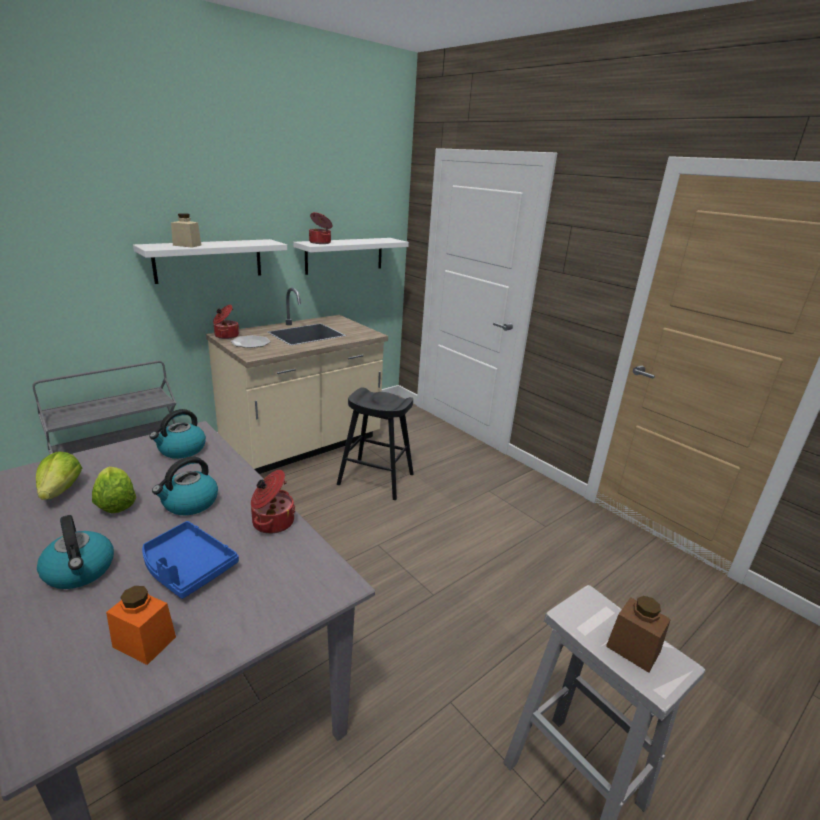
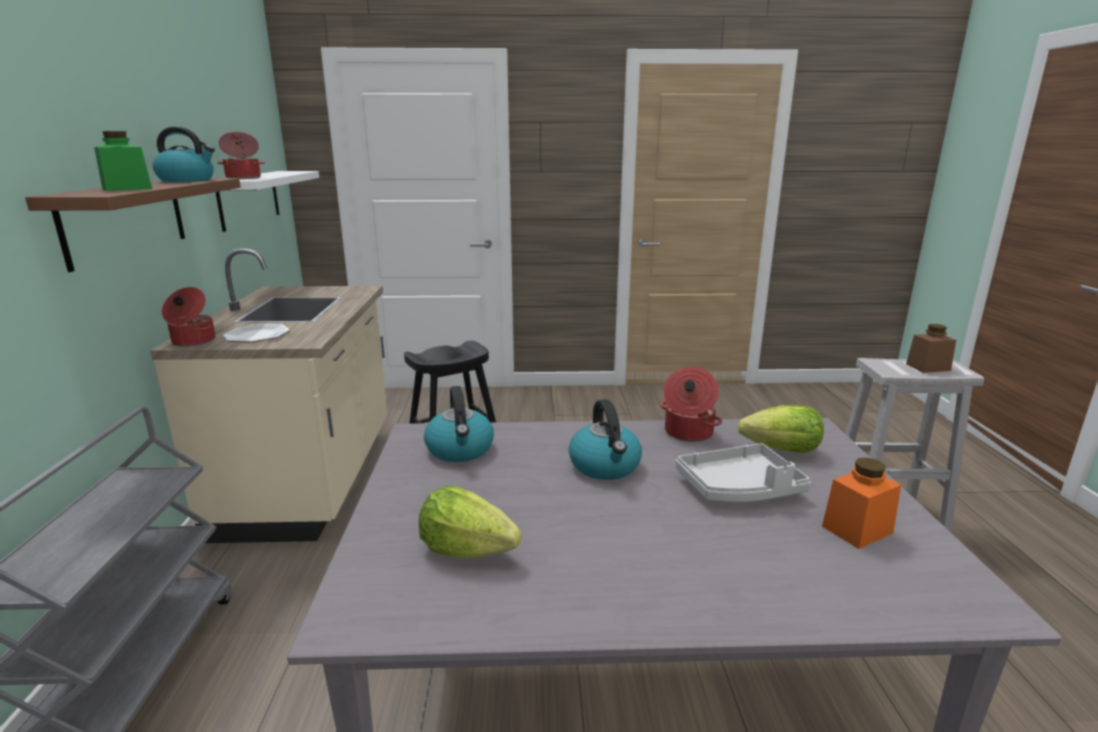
camera: 50 degrees left, 5 degrees down
(80, 571) = (699, 554): kettle -> kettle (187, 180)
(116, 503) = (554, 511): lettuce -> lettuce (782, 450)
(187, 245) = (127, 188): beige jar -> green jar
(187, 568) = (740, 488): blue tray -> grey tray
(209, 260) = (126, 219): white shelf -> brown shelf

